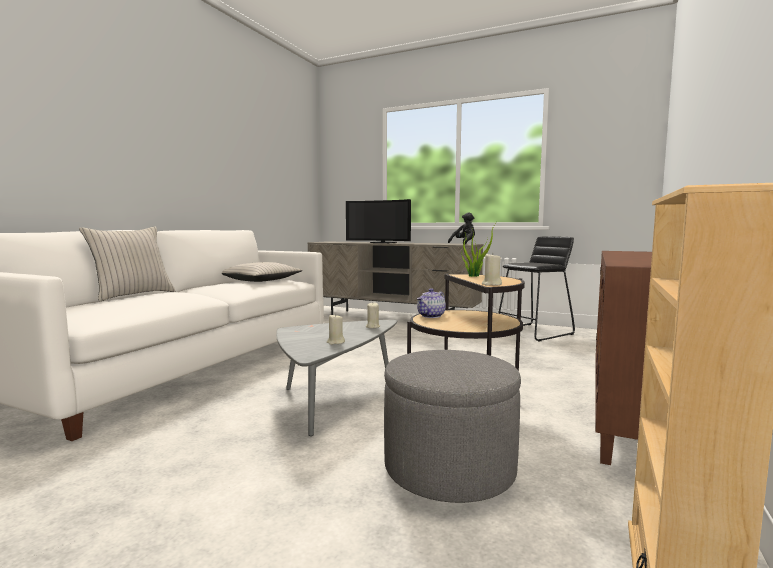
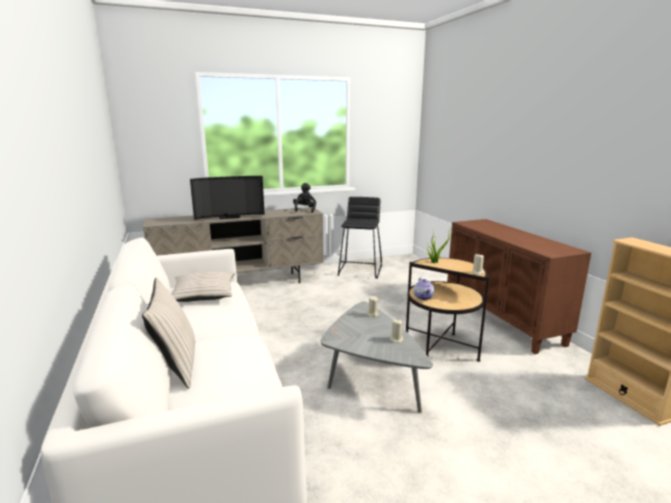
camera: 45 degrees left, 10 degrees up
(449, 468) = (505, 390): grey ottoman -> none

